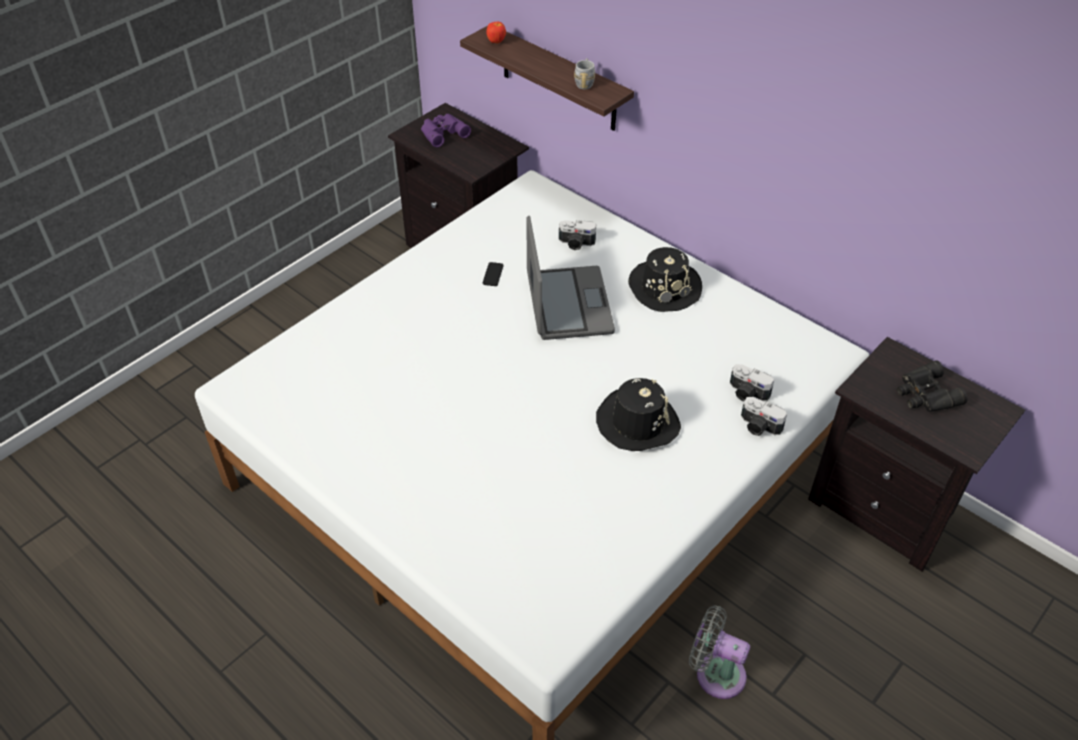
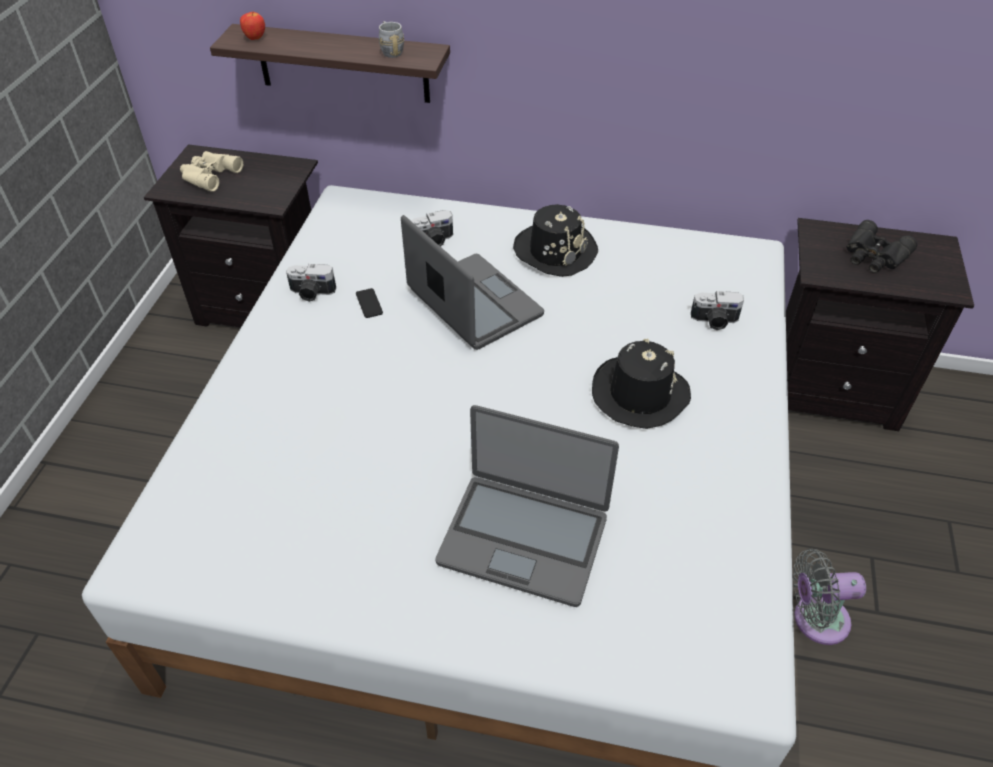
camera: 30 degrees left, 0 degrees up
(442, 133) = (208, 175): purple binoculars -> beige binoculars
(474, 481) = (524, 538): none -> laptop
(758, 427) = (752, 348): camera -> camera (311, 293)

